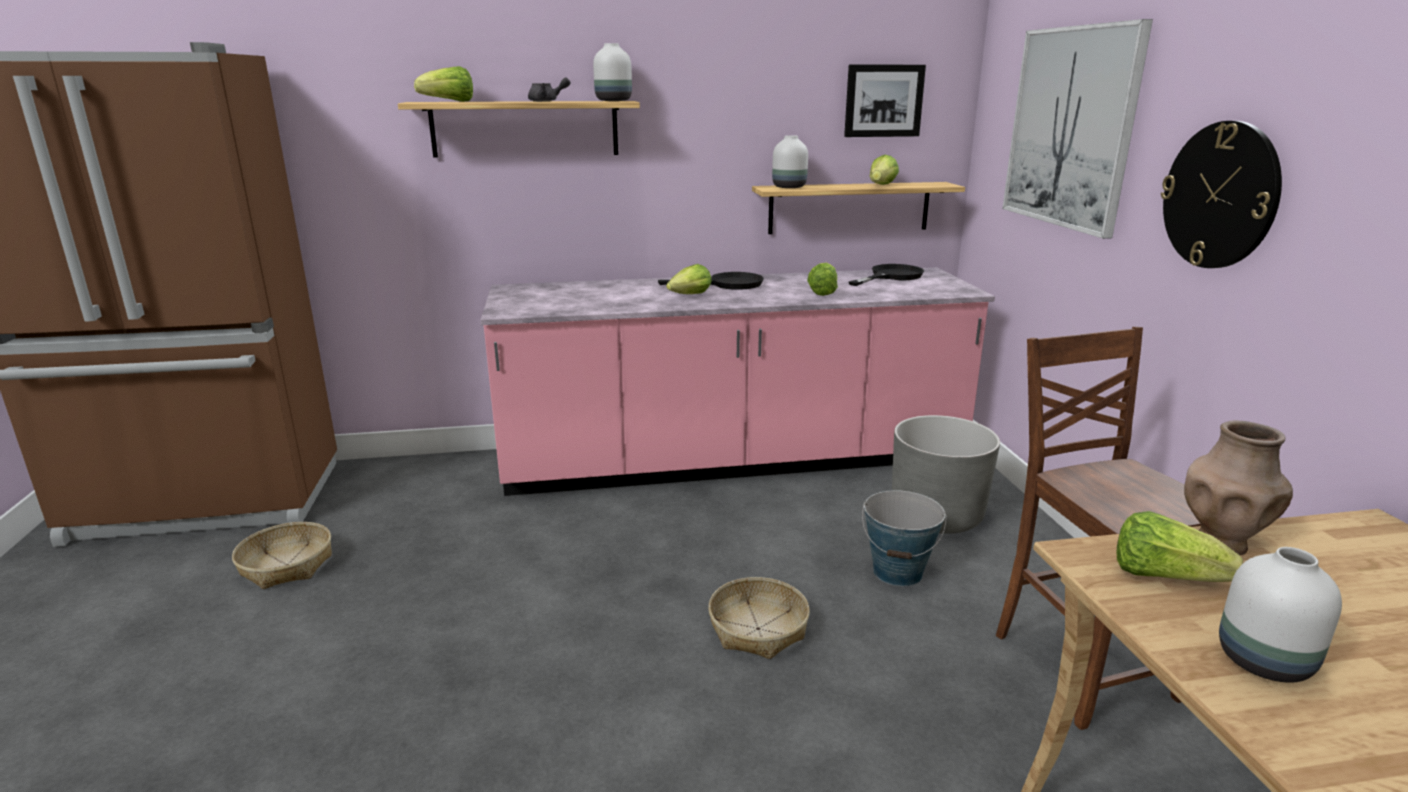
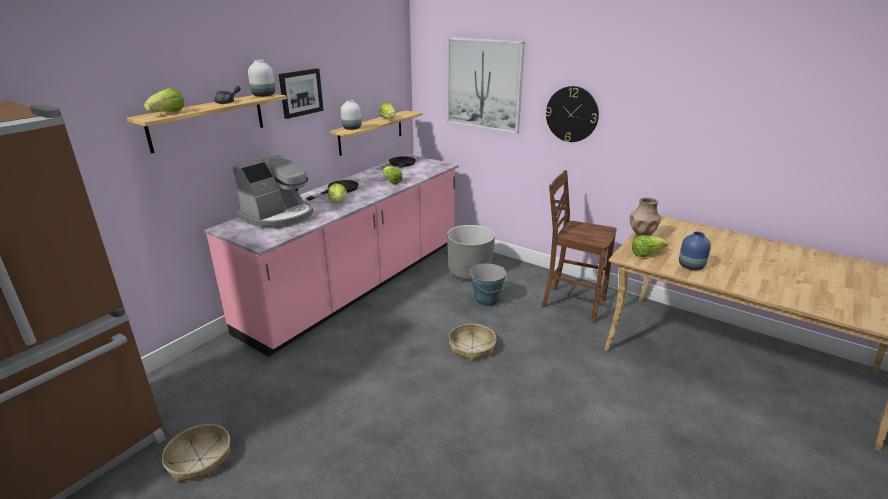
camera: 45 degrees left, 5 degrees up
(587, 292) = (279, 216): none -> coffee machine
(883, 101) = (378, 73): picture -> picture (300, 92)
(1262, 662) = (691, 266): white vase -> blue vase

